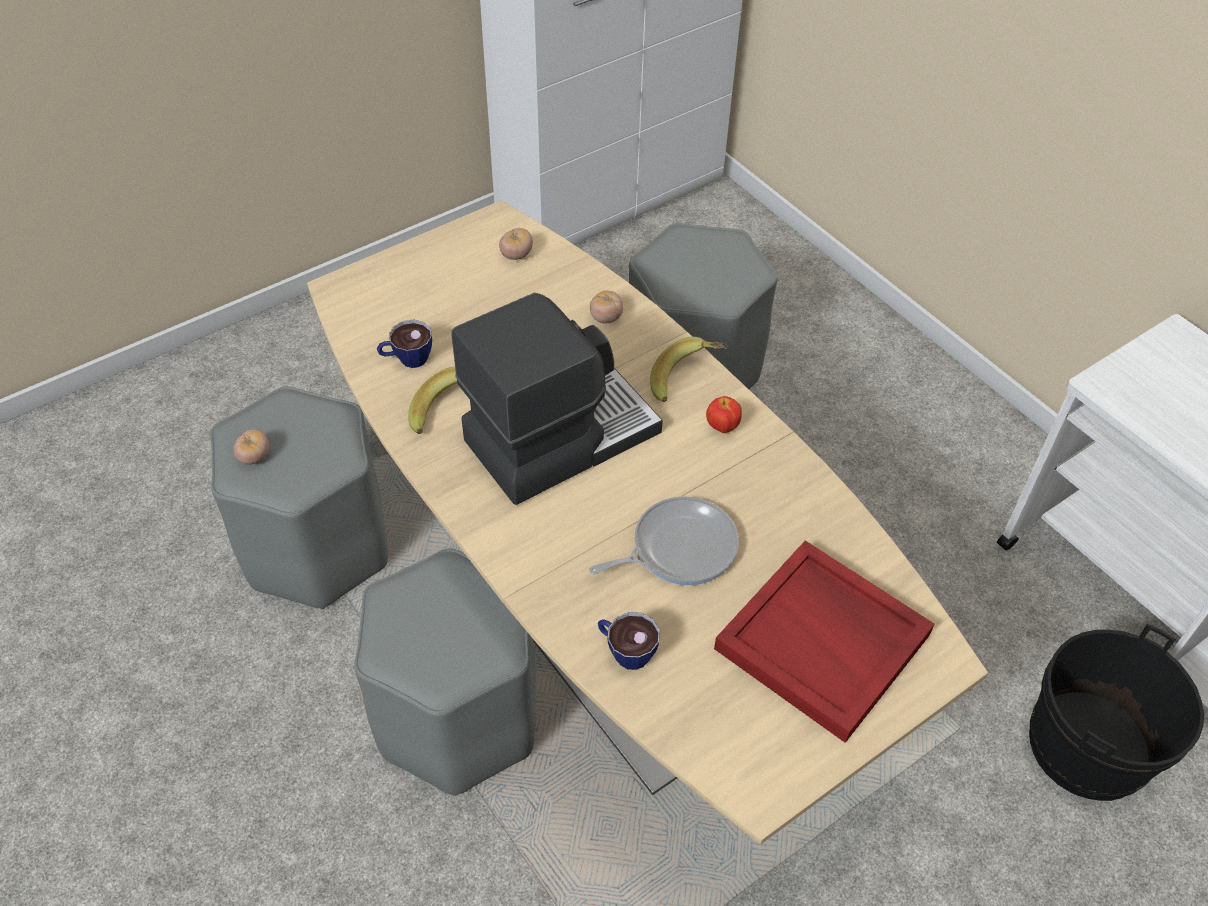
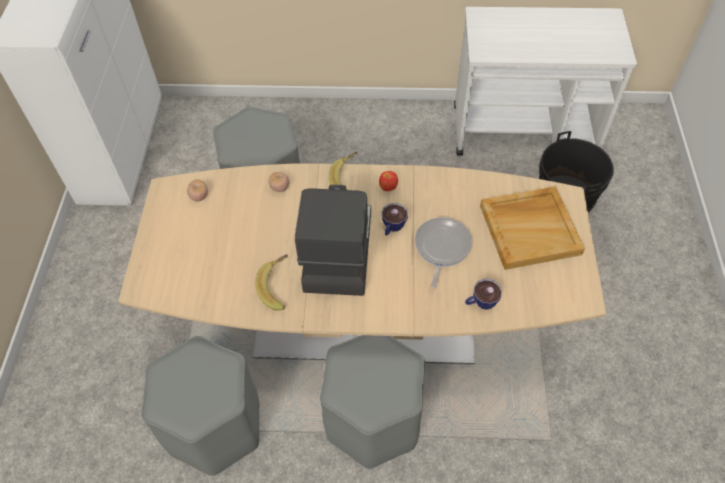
camera: 50 degrees left, 5 degrees up
(254, 457) = (187, 406): tomato -> none
(407, 359) = (224, 286): cup -> cup (392, 228)
(824, 642) = (530, 229): red tray -> beige tray

